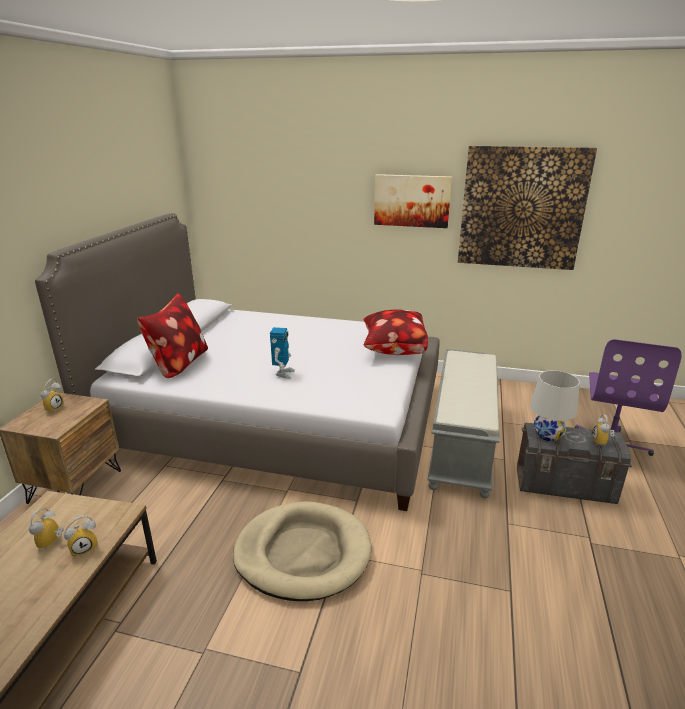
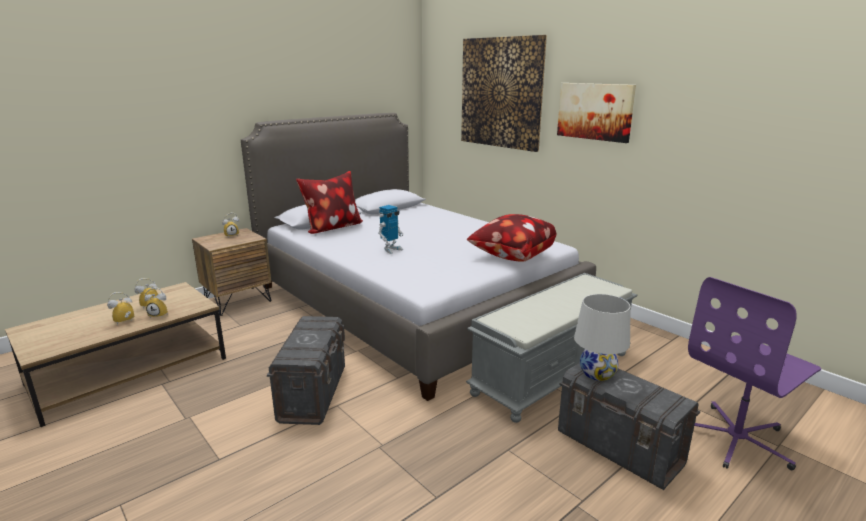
camera: 35 degrees right, 5 degrees down
(303, 553) = (313, 393): beige dog bed -> grey storage box
(522, 208) = (712, 124): picture -> picture (501, 93)
(602, 443) = (654, 401): alarm clock -> alarm clock (125, 322)

